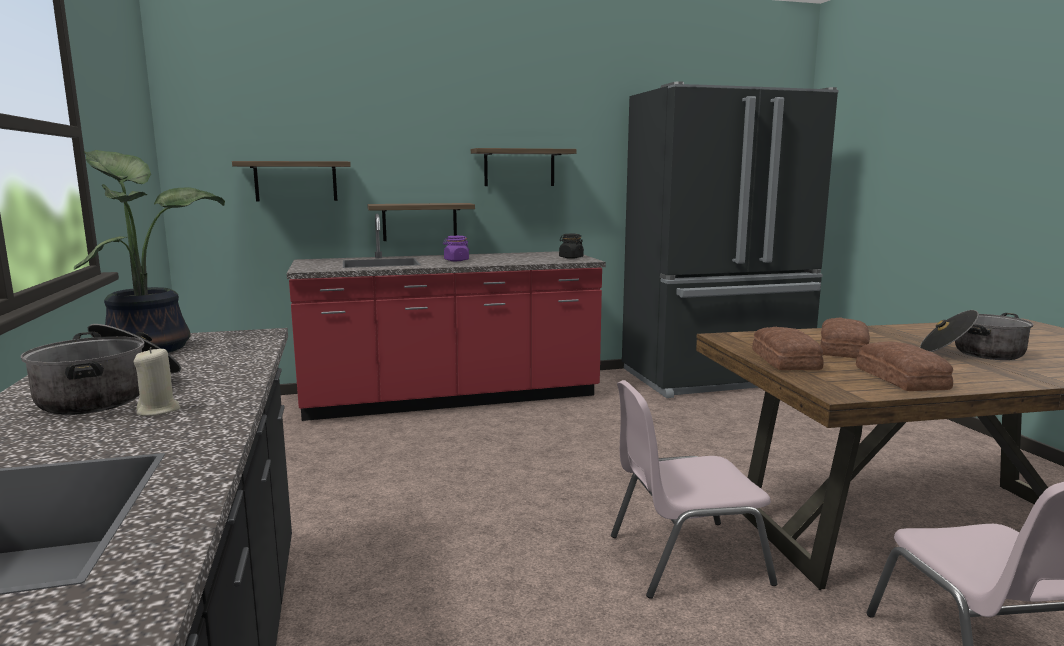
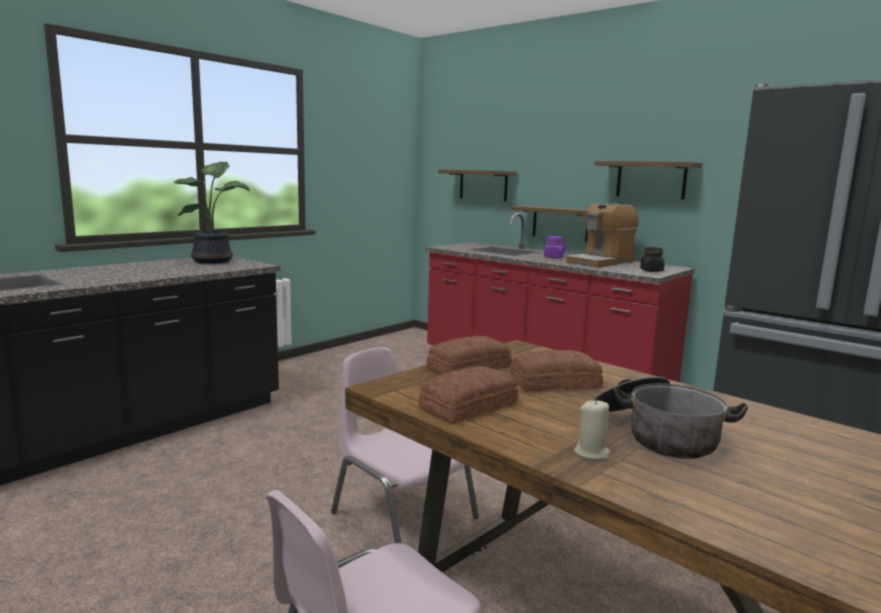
camera: 55 degrees right, 0 degrees up
(110, 394) = (137, 269): cooking pot -> none
(158, 410) = (117, 275): beige candle -> beige candle (592, 453)
(509, 258) = (601, 262): none -> coffee machine

